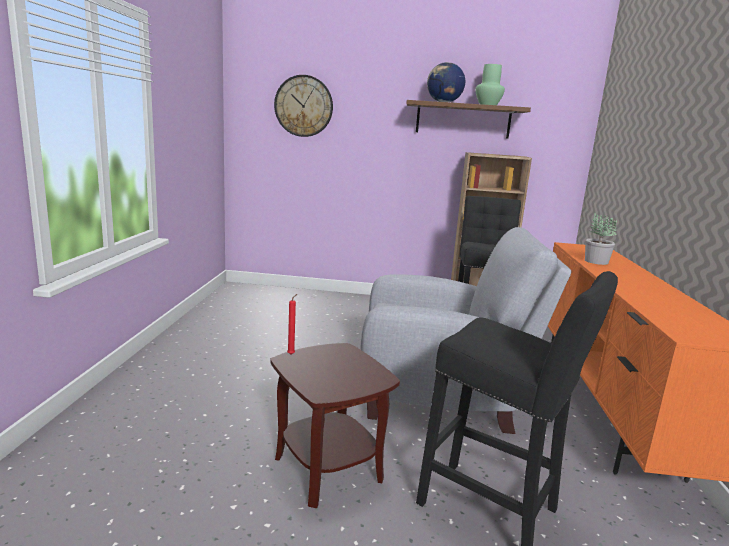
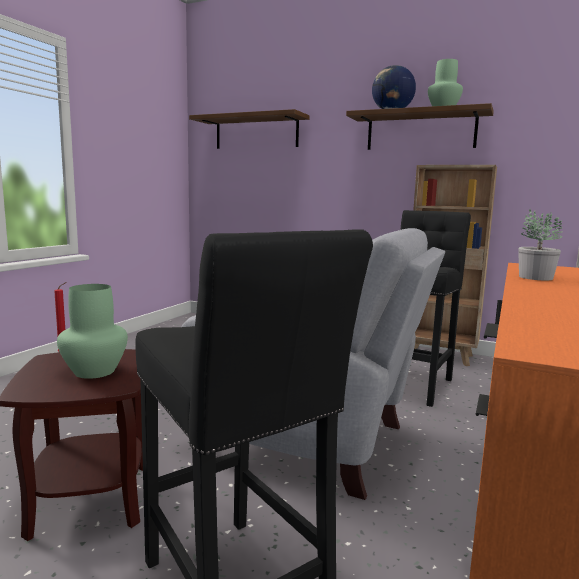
camera: 20 degrees right, 5 degrees down
(303, 106) = (256, 132): wall clock -> brown shelf
(343, 368) = (94, 372): none -> green vase

